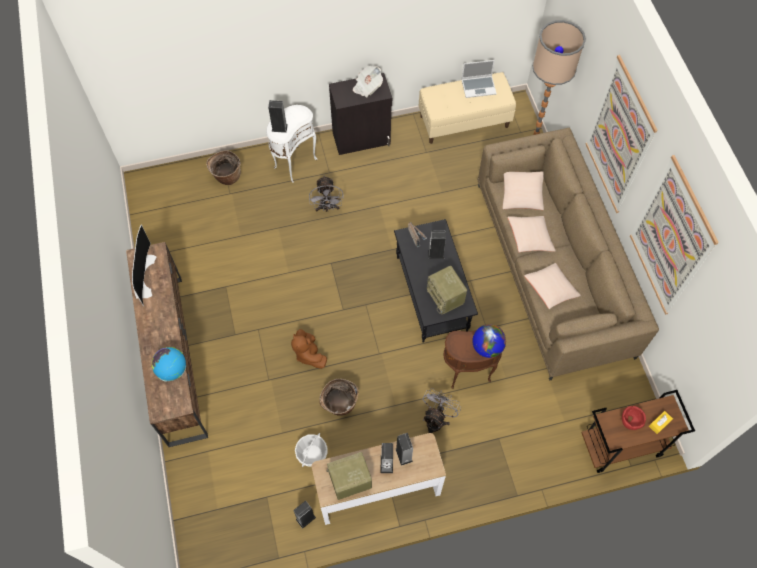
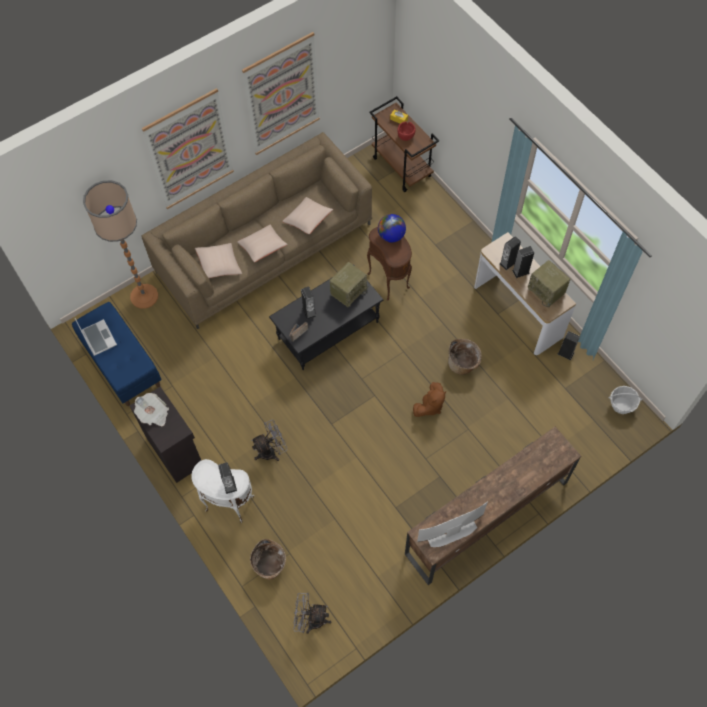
camera: 110 degrees left, 0 degrees up
(172, 370) = (527, 460): globe -> none
(312, 454) = (514, 368): basket -> basket (621, 405)
(436, 420) = (441, 290): grey fan -> grey fan (311, 620)
(464, 121) = (121, 364): beige bench -> blue bench

